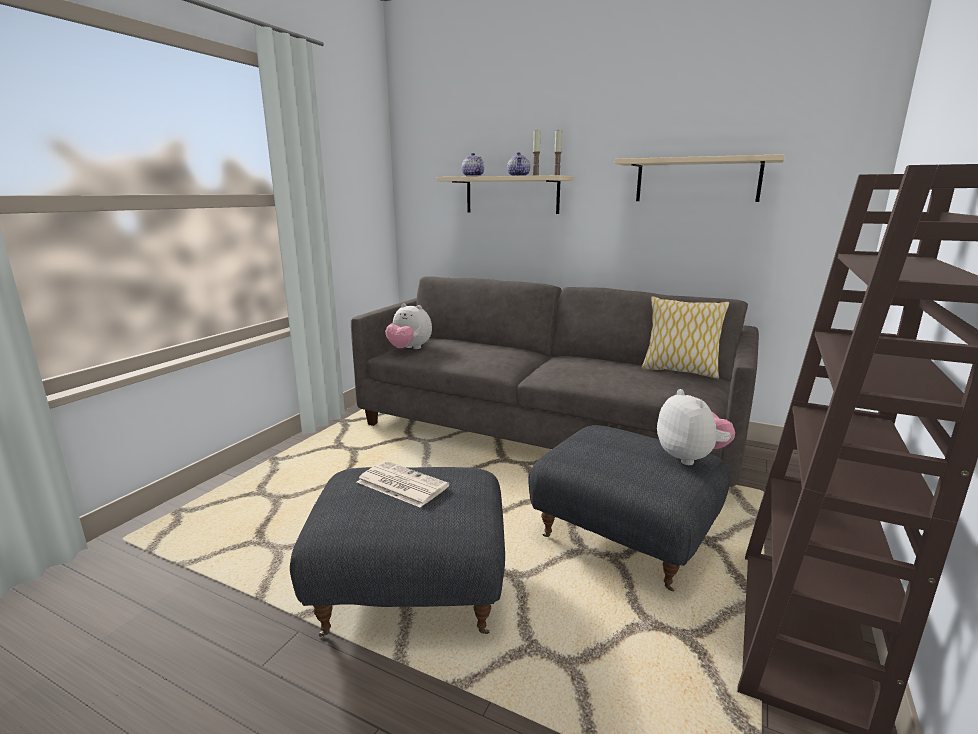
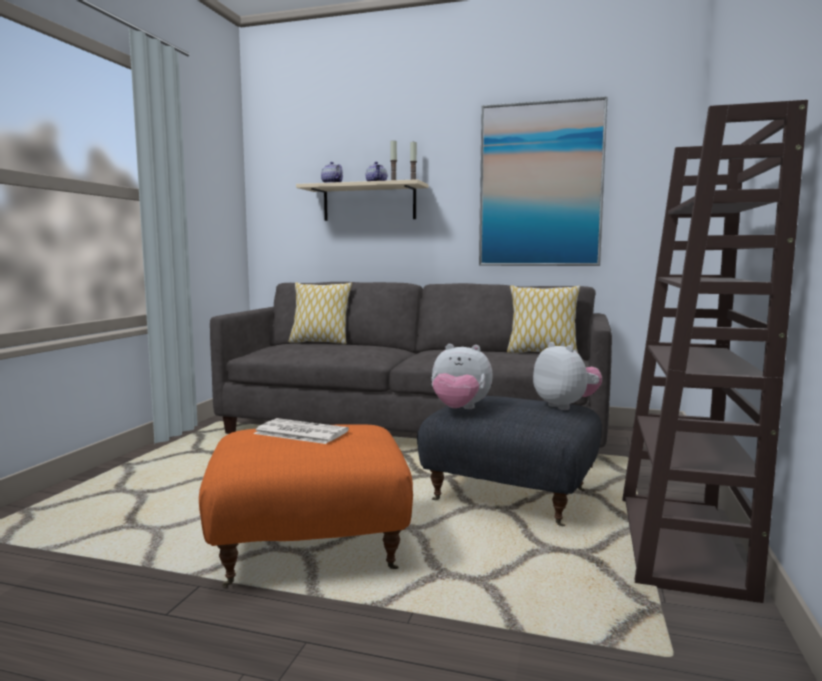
camera: 10 degrees left, 10 degrees down
(409, 349) = (272, 350): plush toy -> plush toy (459, 410)
(412, 590) = (311, 547): grey ottoman -> orange ottoman
(457, 340) = (320, 342): none -> pillow
(697, 180) = (540, 185): beige shelf -> picture

